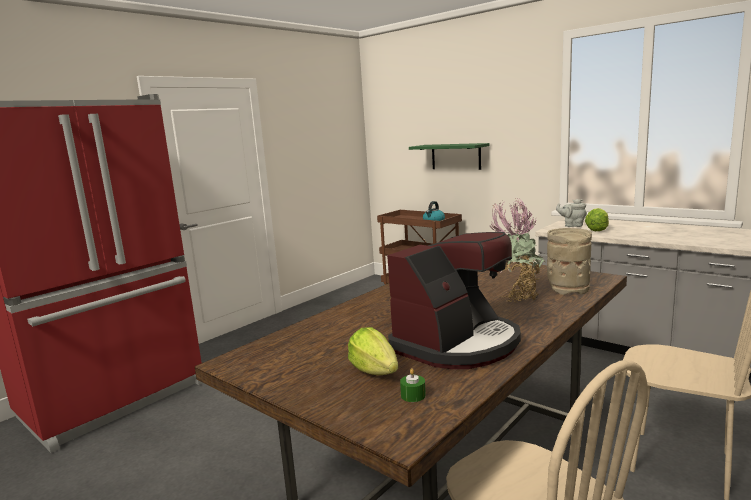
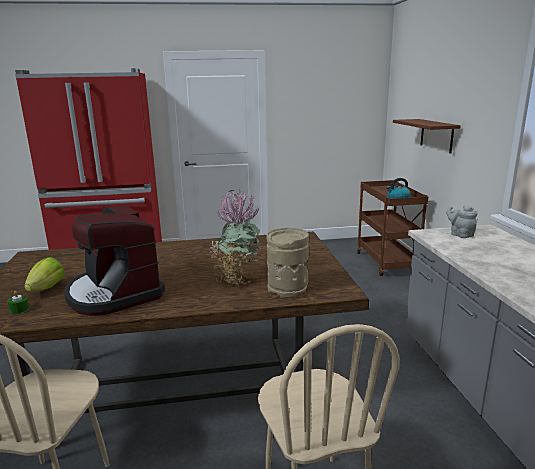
camera: 40 degrees right, 5 degrees up
(456, 156) = (436, 135): green shelf -> brown shelf
(457, 344) = (114, 293): coffee machine -> coffee machine turned 60 degrees clockwise
(597, 229) = (468, 246): lettuce -> none

